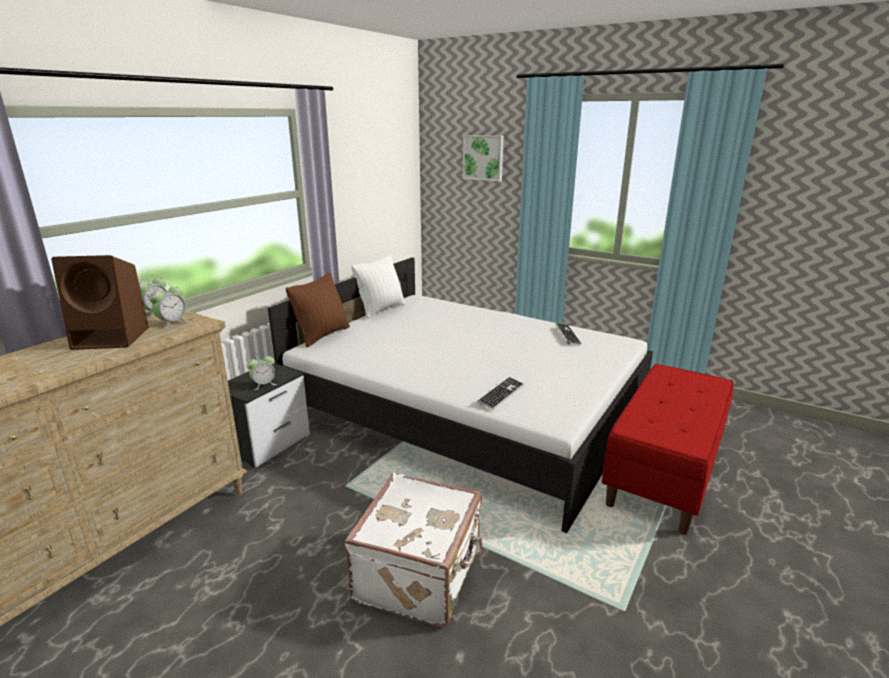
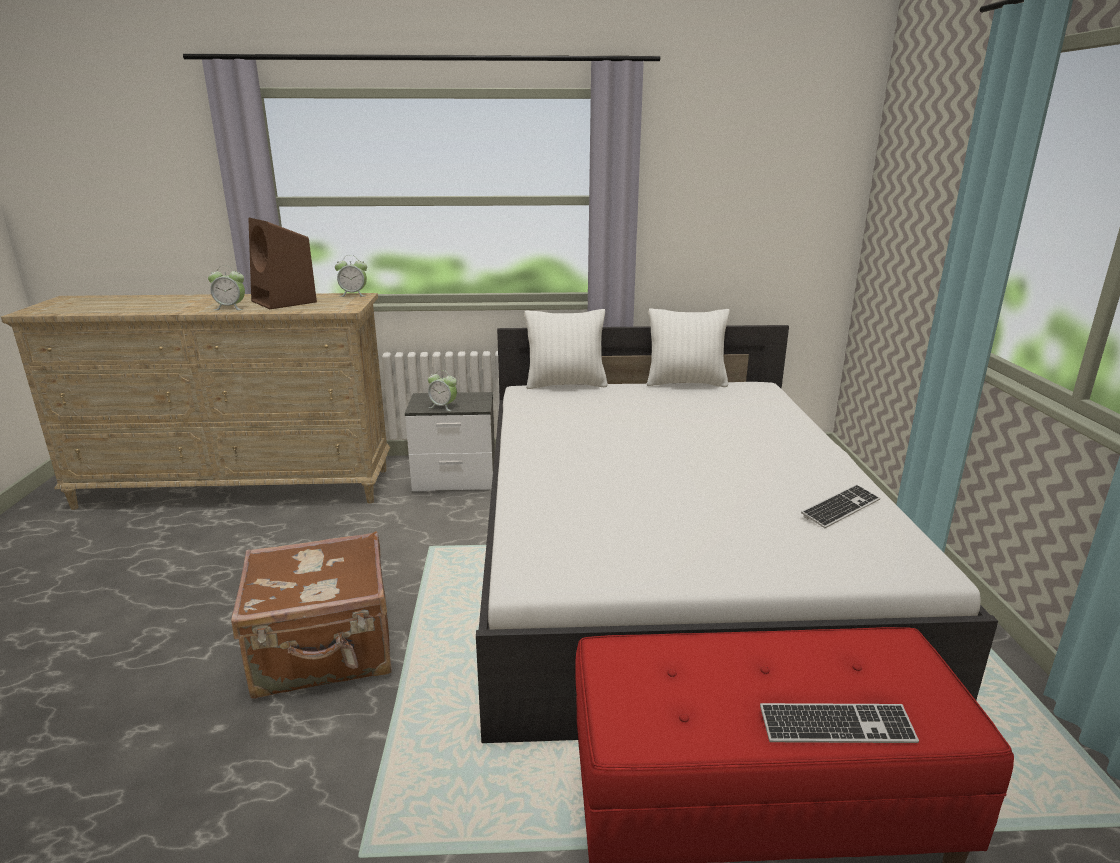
camera: 55 degrees right, 0 degrees up
(172, 323) = (335, 303): alarm clock -> alarm clock (230, 308)
(322, 335) = (566, 384): brown pillow -> white pillow
(421, 574) = (325, 652): white suitcase -> brown suitcase
(483, 157) = (935, 171): picture -> none
(501, 394) = (557, 515): keyboard -> keyboard (836, 726)

